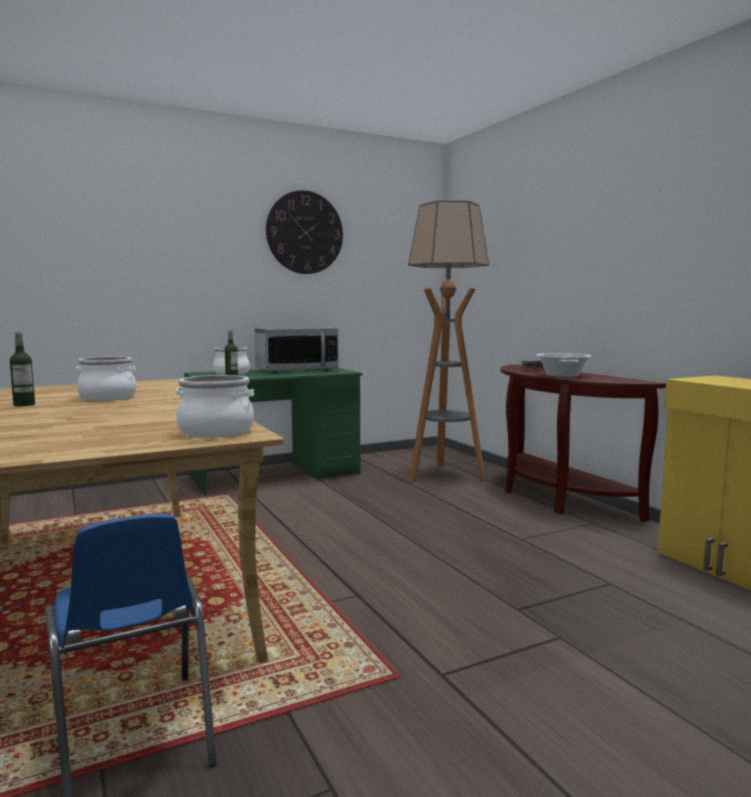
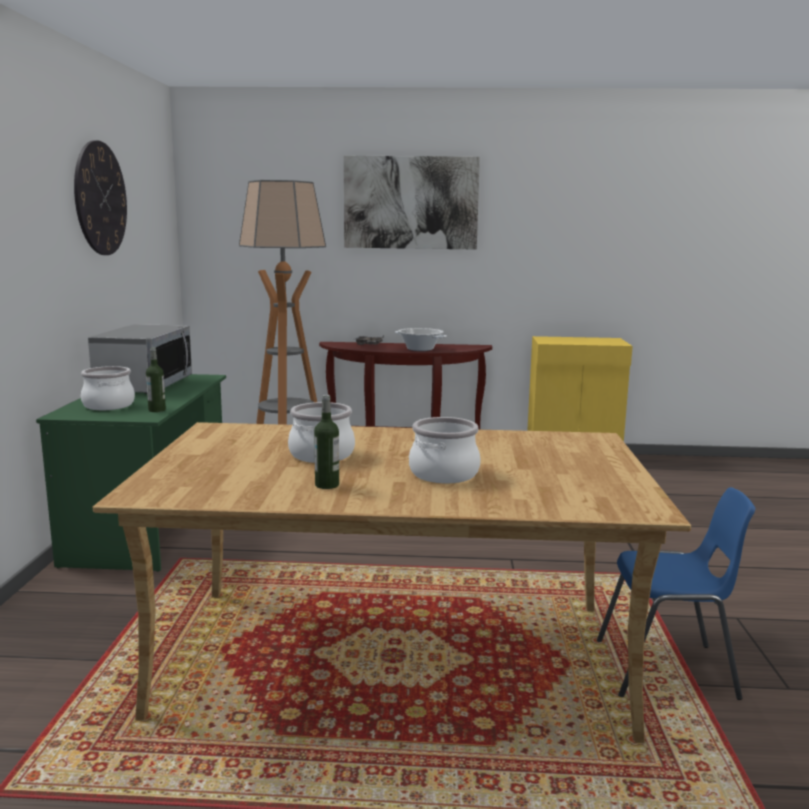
camera: 60 degrees left, 5 degrees up
(216, 431) = (580, 442): cooking pot -> cooking pot (443, 474)
(593, 211) = (410, 203): none -> picture

